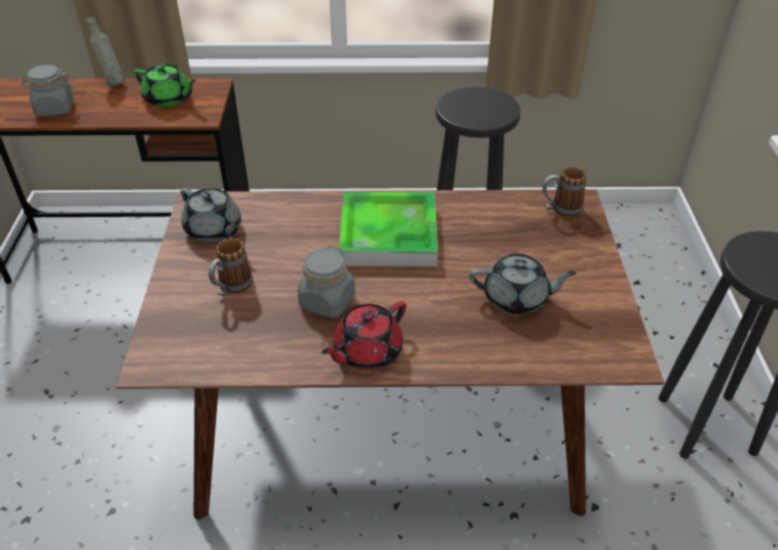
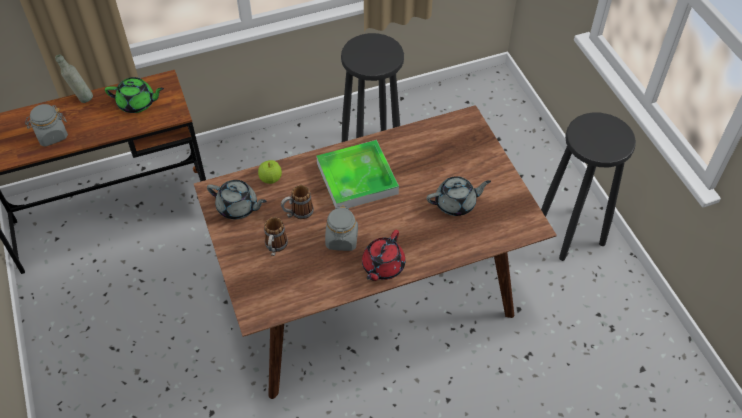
camera: 20 degrees left, 10 degrees up
(275, 209) = (271, 179): none -> apple
(560, 209) = (458, 128): mug -> mug (298, 213)

